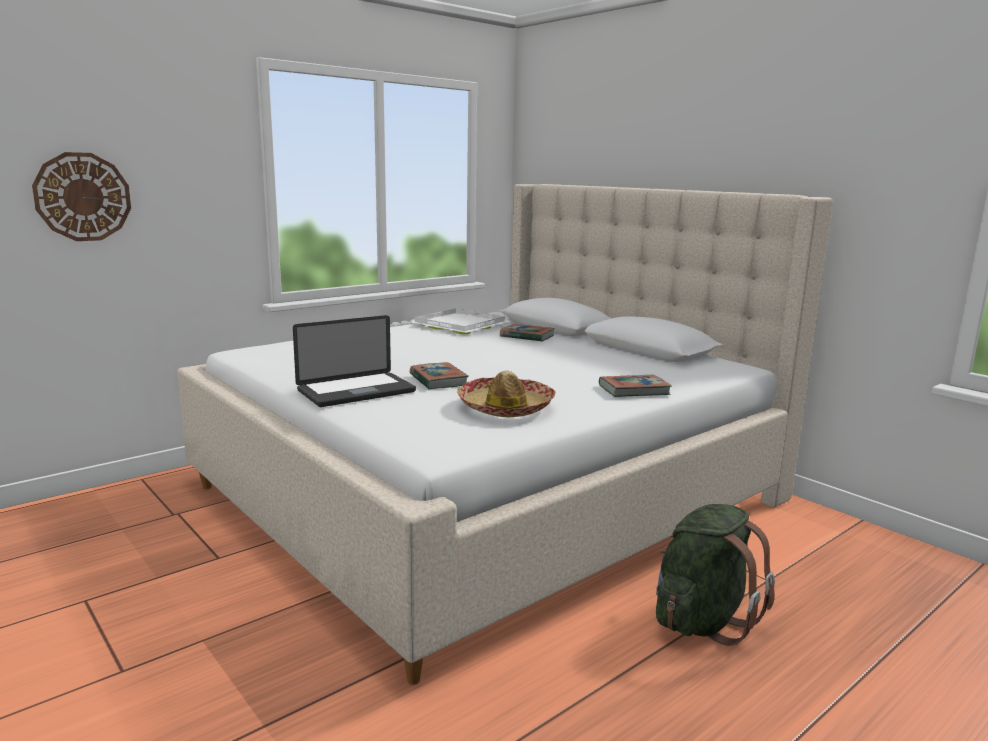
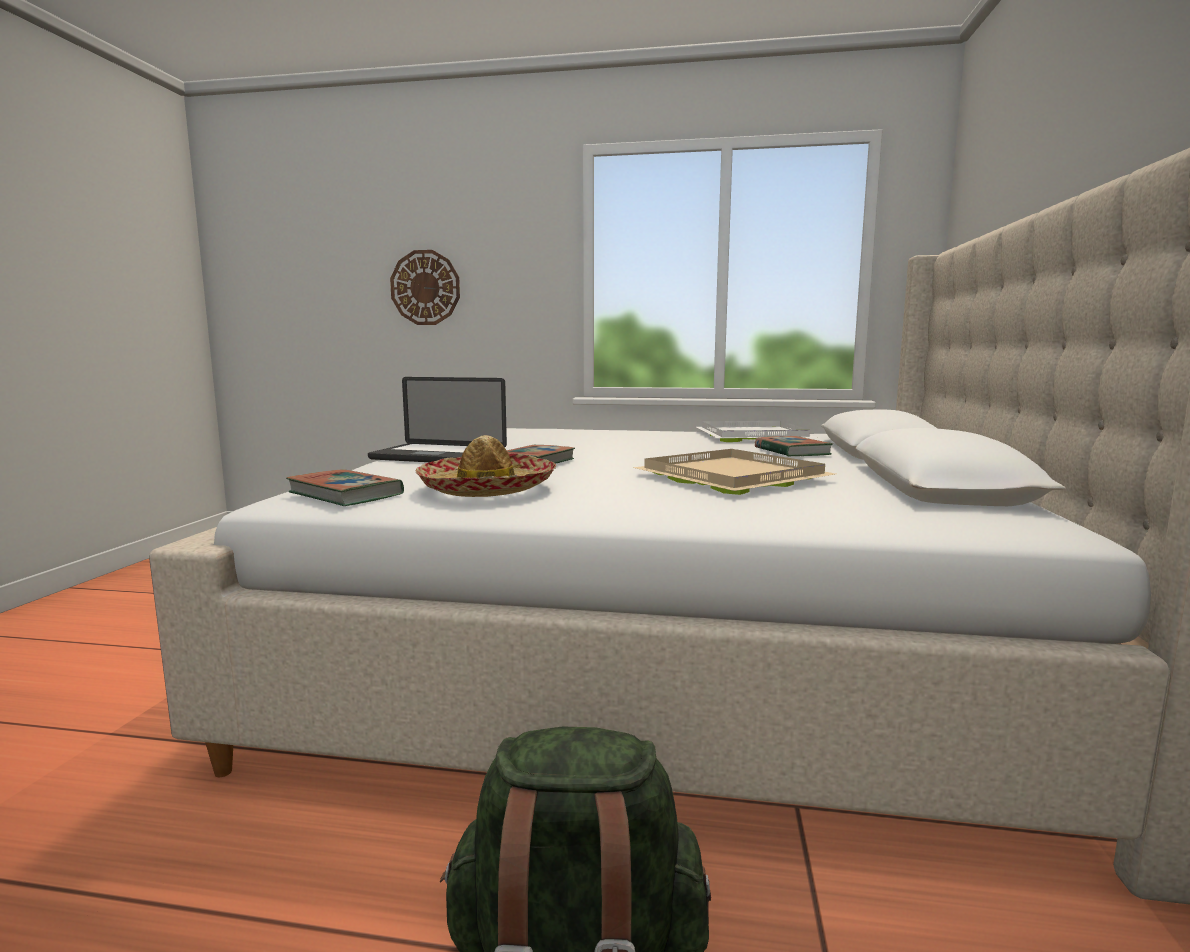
camera: 50 degrees right, 5 degrees down
(570, 364) = (732, 476): none -> beige tray
(634, 390) = (705, 510): book -> book (346, 494)

